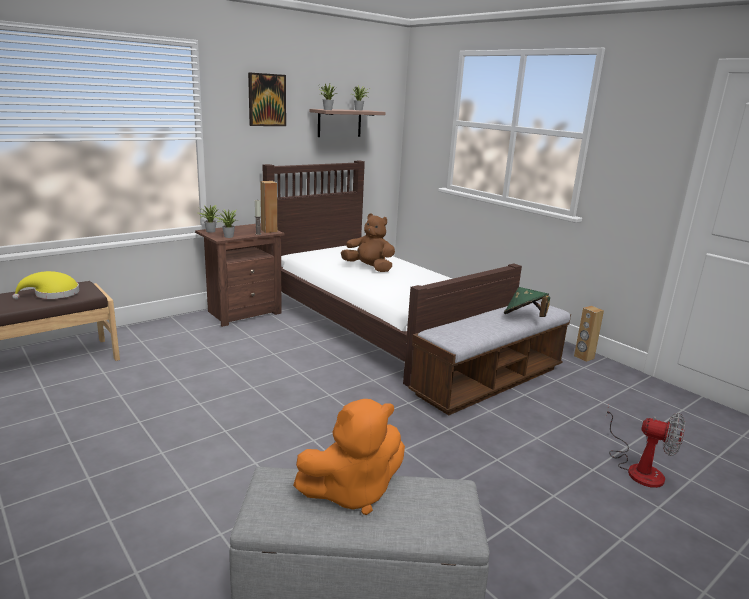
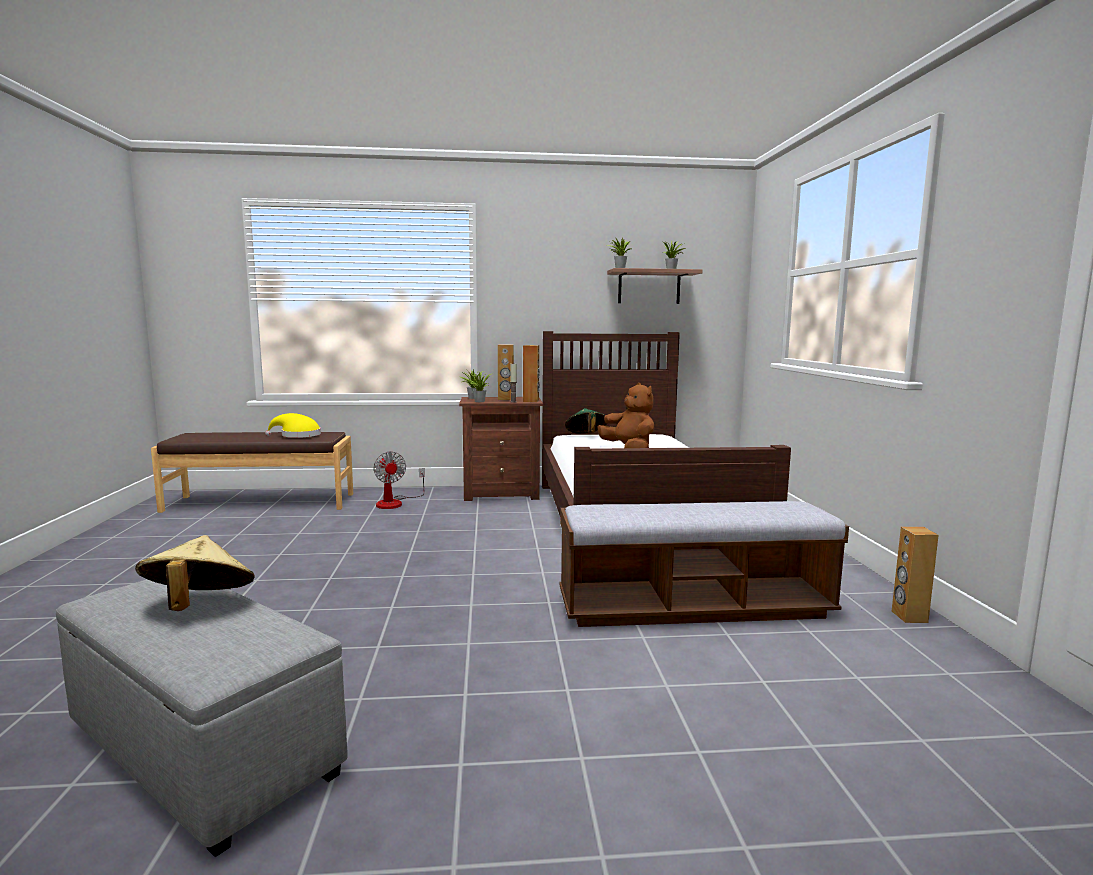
camera: 35 degrees right, 10 degrees down
(243, 230) = (506, 399): none -> brown speaker
(267, 100) = (552, 261): picture -> none
(352, 492) = (198, 606): orange plush toy -> beige hat
(524, 317) = (744, 513): green hat -> green hat (586, 436)
(638, 468) = (790, 780): fan -> fan (395, 502)

